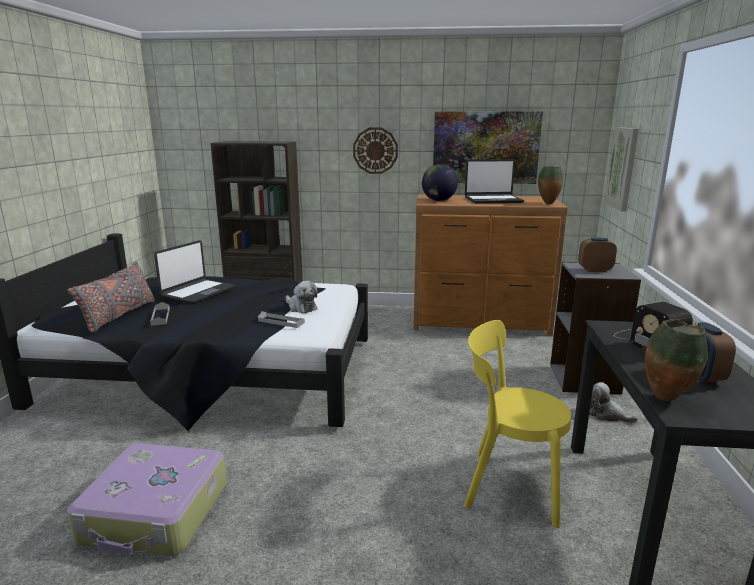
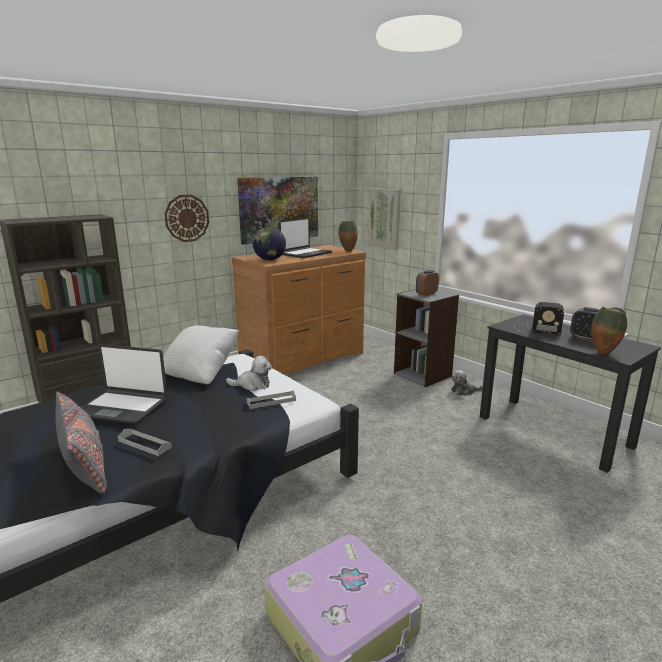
camera: 45 degrees left, 0 degrees up
(198, 292) = (122, 407): laptop -> laptop turned 120 degrees clockwise
(286, 288) = (201, 374): none -> white pillow
(508, 485) = (490, 454): yellow chair -> none

